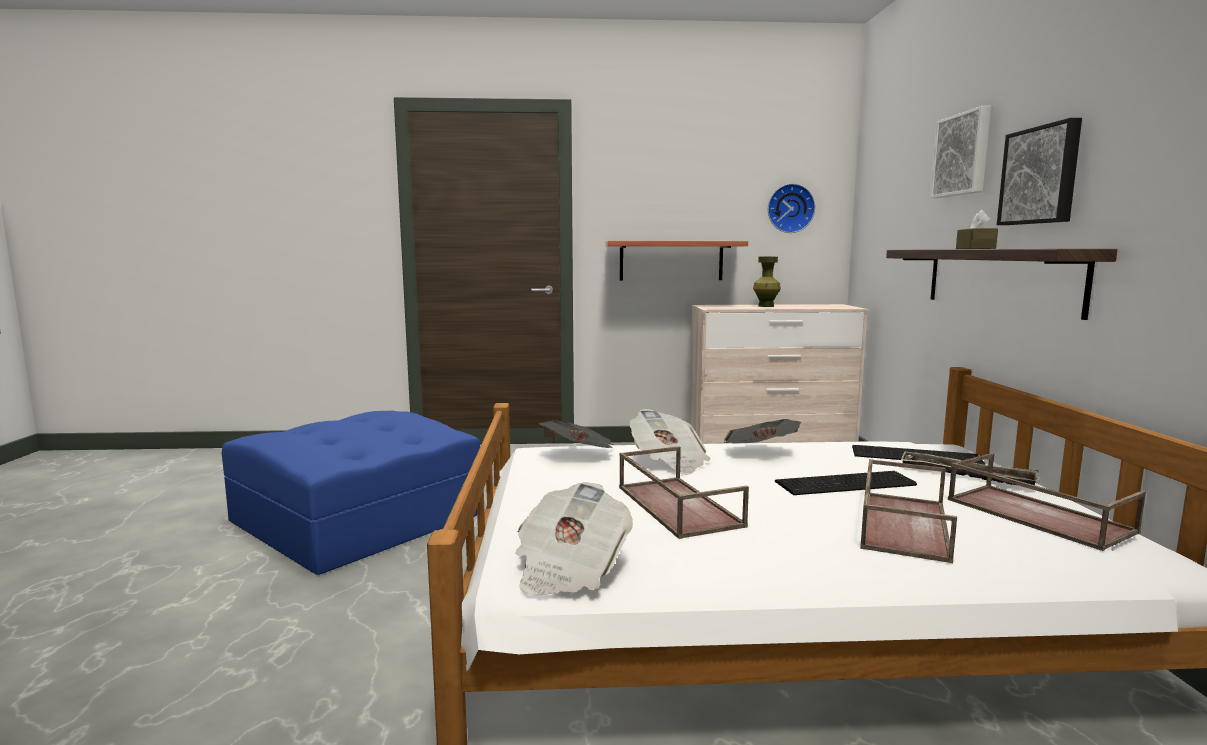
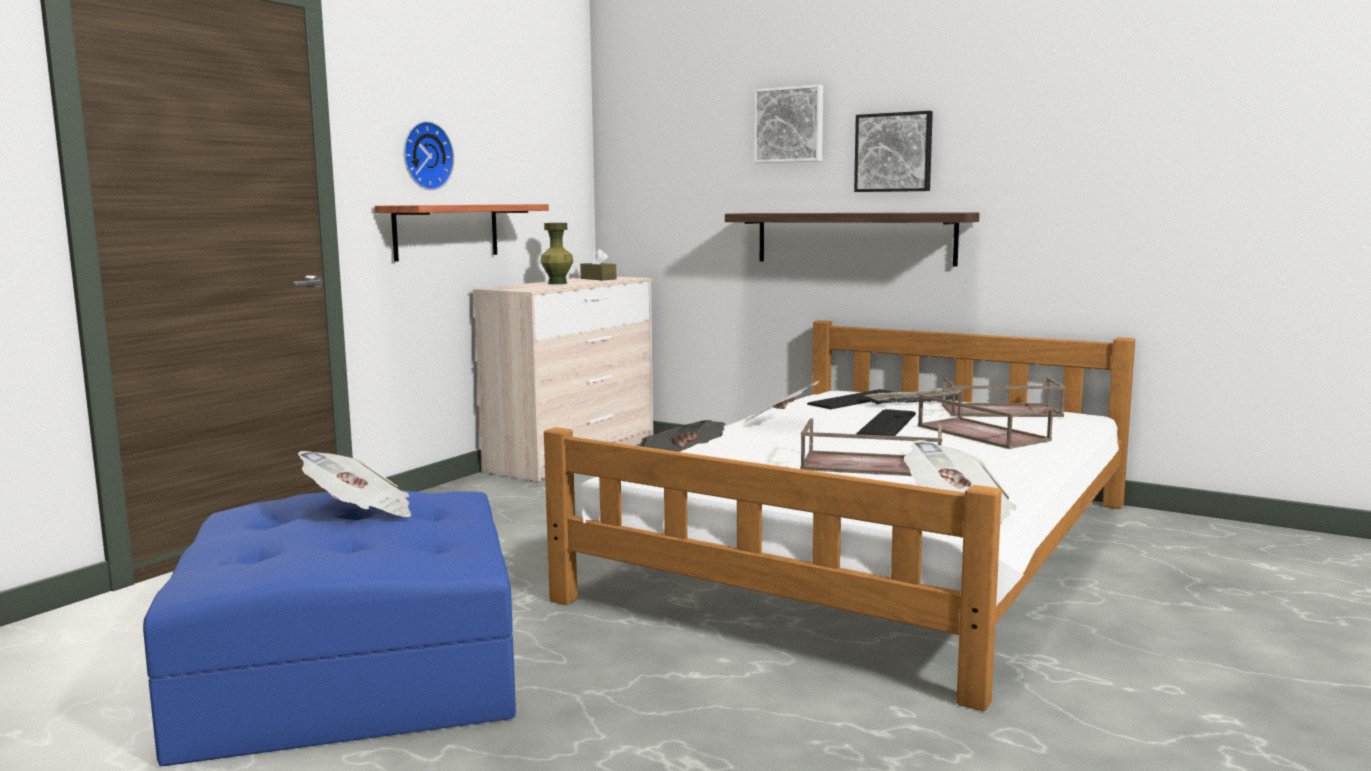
camera: 55 degrees left, 0 degrees up
(669, 462) = (756, 446): newspaper -> newspaper (361, 512)
(790, 208) = (548, 164): wall clock -> wall clock (425, 156)
(975, 248) = (840, 212): brown tissue box -> brown tissue box (598, 279)

